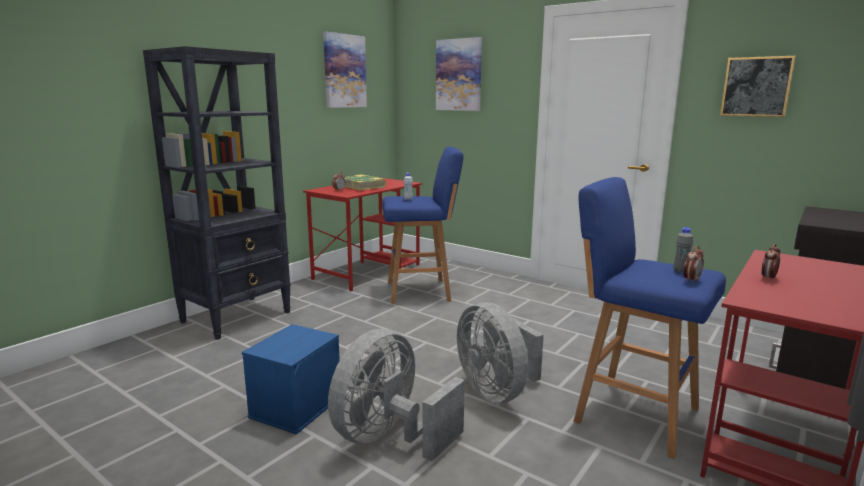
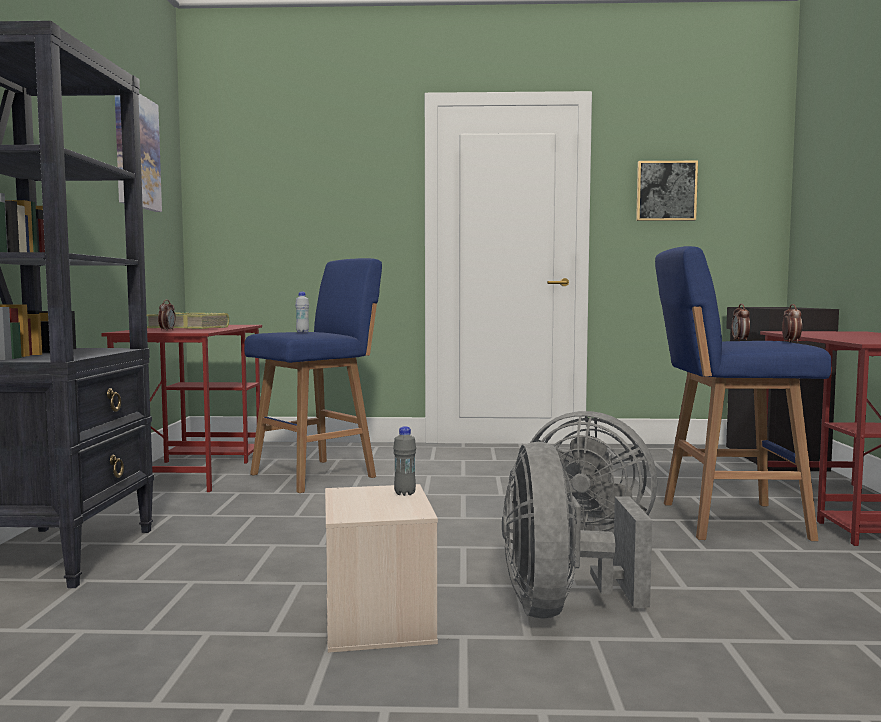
camera: 35 degrees left, 10 degrees down
(296, 406) = (376, 618): blue storage box -> beige storage box
(459, 75) = (300, 174): picture -> none
(680, 271) = (764, 340): grey bottle -> grey bottle (404, 493)
(768, 278) = (833, 336): alarm clock -> alarm clock (740, 340)

